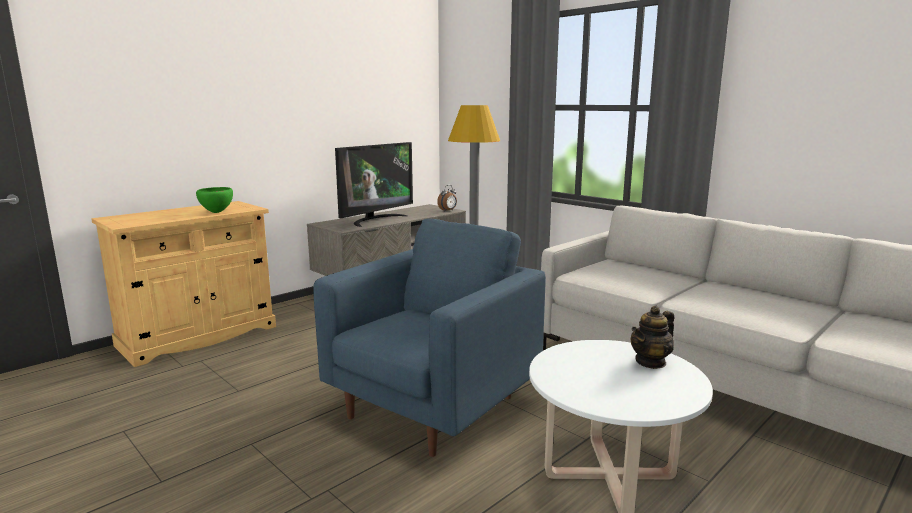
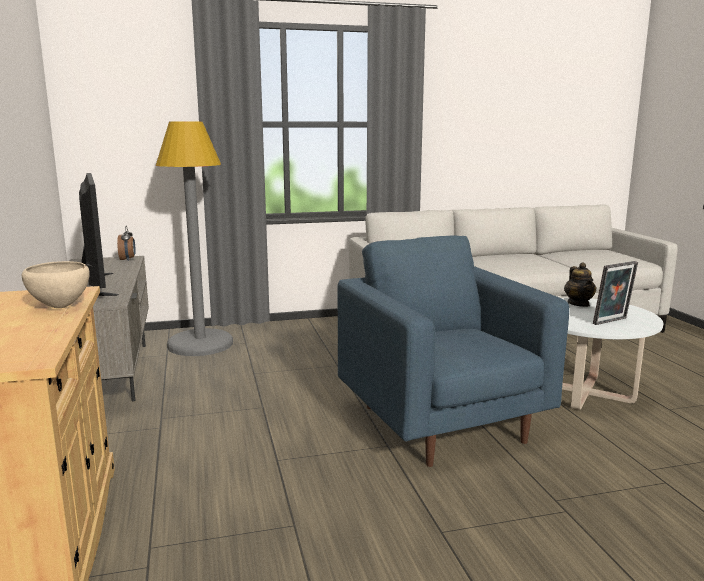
camera: 60 degrees left, 0 degrees up
(217, 212) = (61, 307): green bowl -> beige bowl
(600, 387) = (612, 322): none -> picture frame

